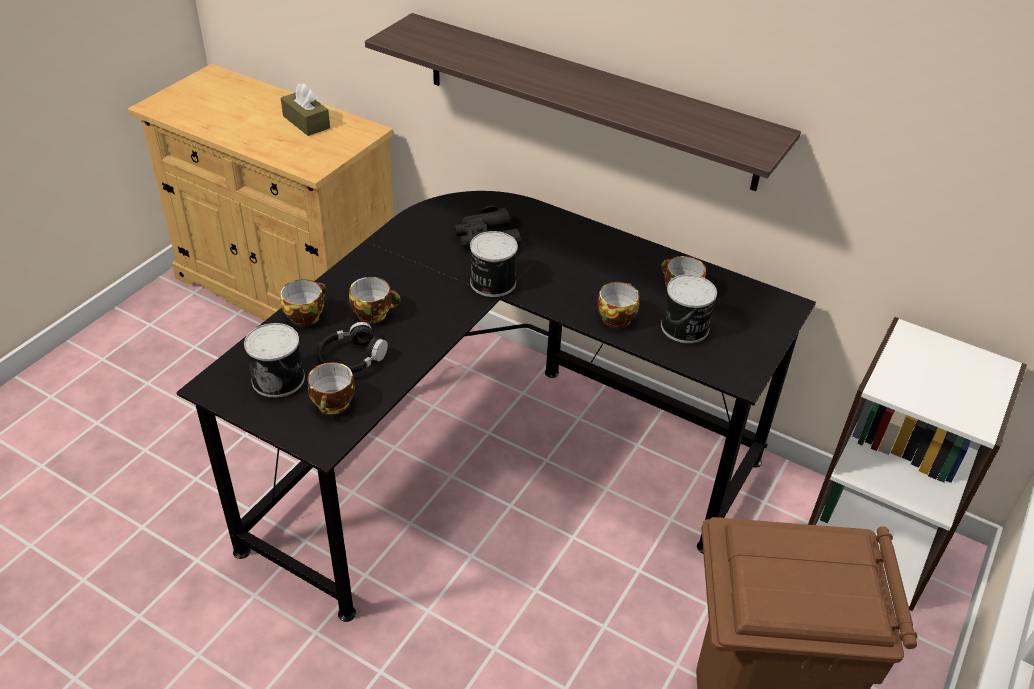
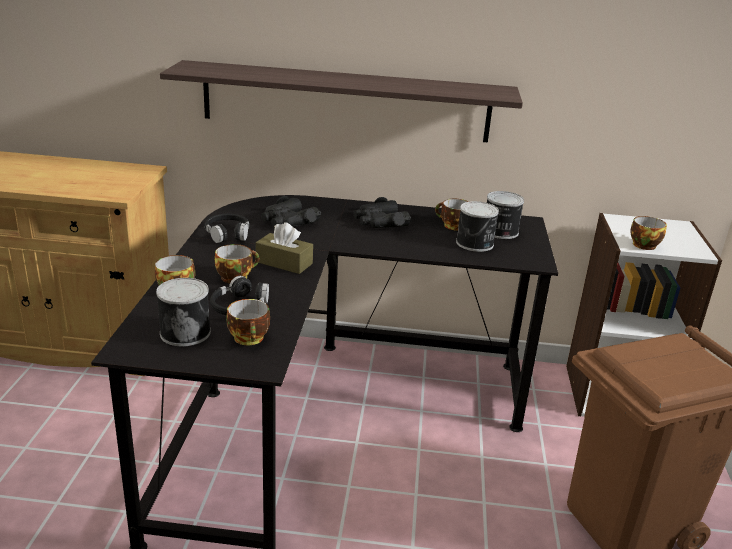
camera: 25 degrees left, 15 degrees down
(306, 122) = (88, 171): brown tissue box -> brown tissue box (284, 263)
(406, 245) = (227, 234): none -> black headphones
(491, 282) = (315, 244): can -> can (500, 232)
(593, 263) = (380, 222): none -> black binoculars
(616, 317) = (423, 246): cup -> cup (642, 244)

